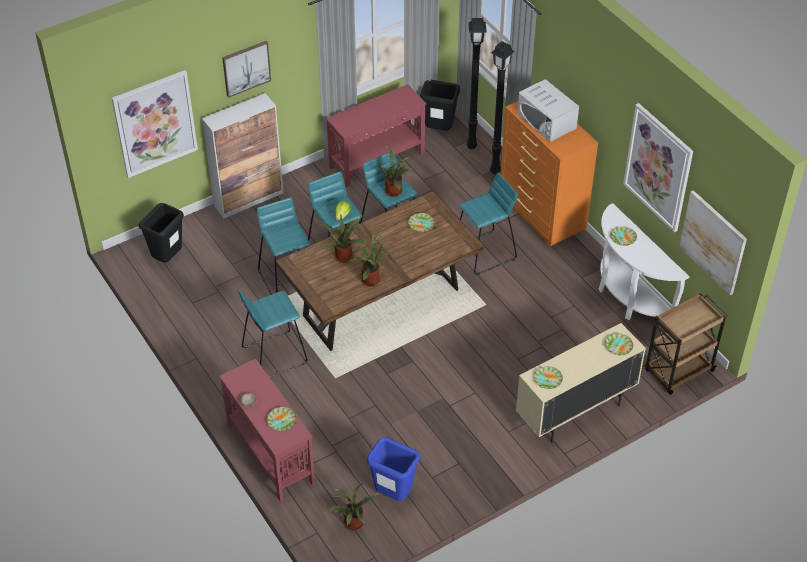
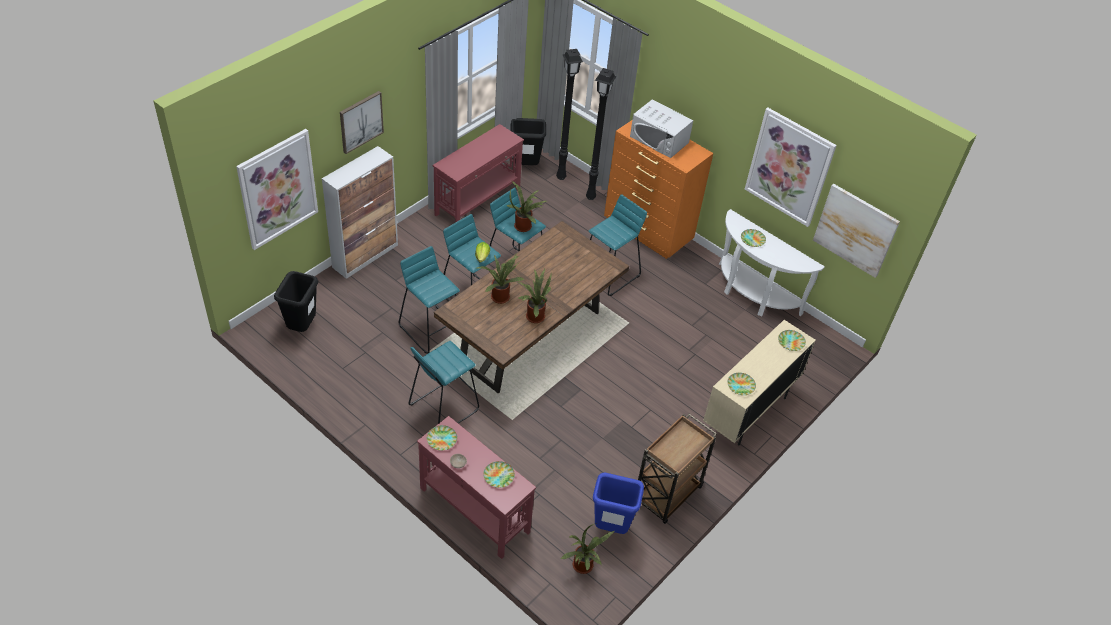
camera: 20 degrees left, 0 degrees up
(421, 223) = (563, 254): plate -> plate (442, 439)
(678, 371) = (822, 357): brown cart -> brown cart (666, 495)

